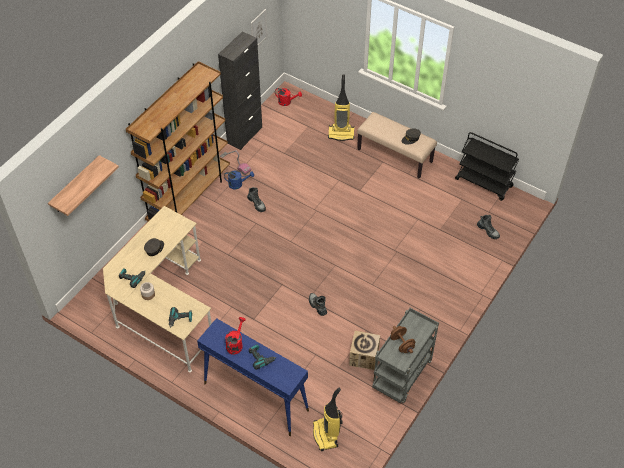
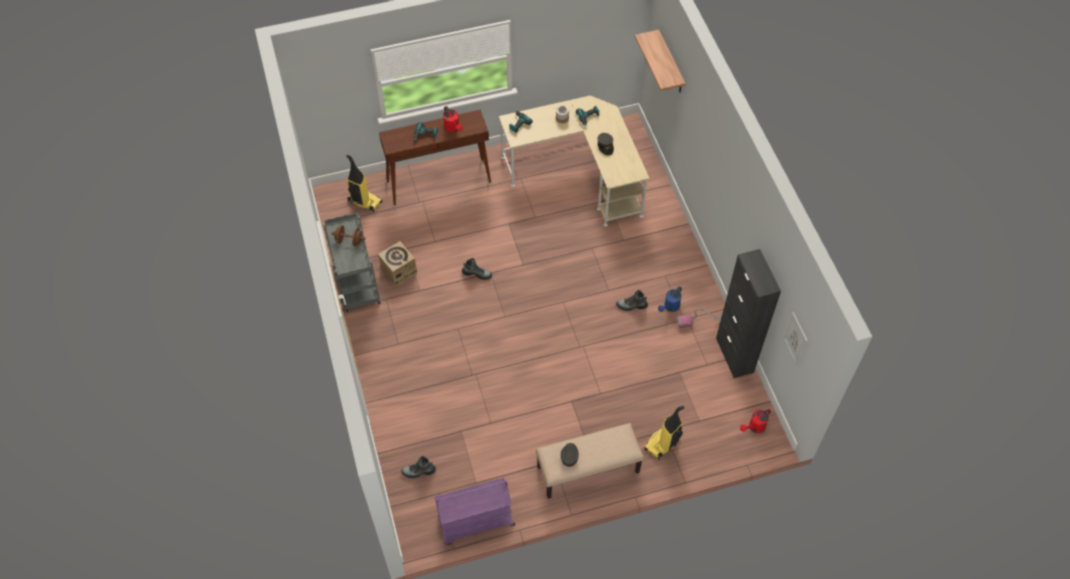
camera: 130 degrees right, 5 degrees up
(189, 198) = (686, 260): brown bookcase -> none
(255, 396) = (439, 181): blue console table -> brown console table
(484, 183) = (475, 523): black cart -> purple cart

